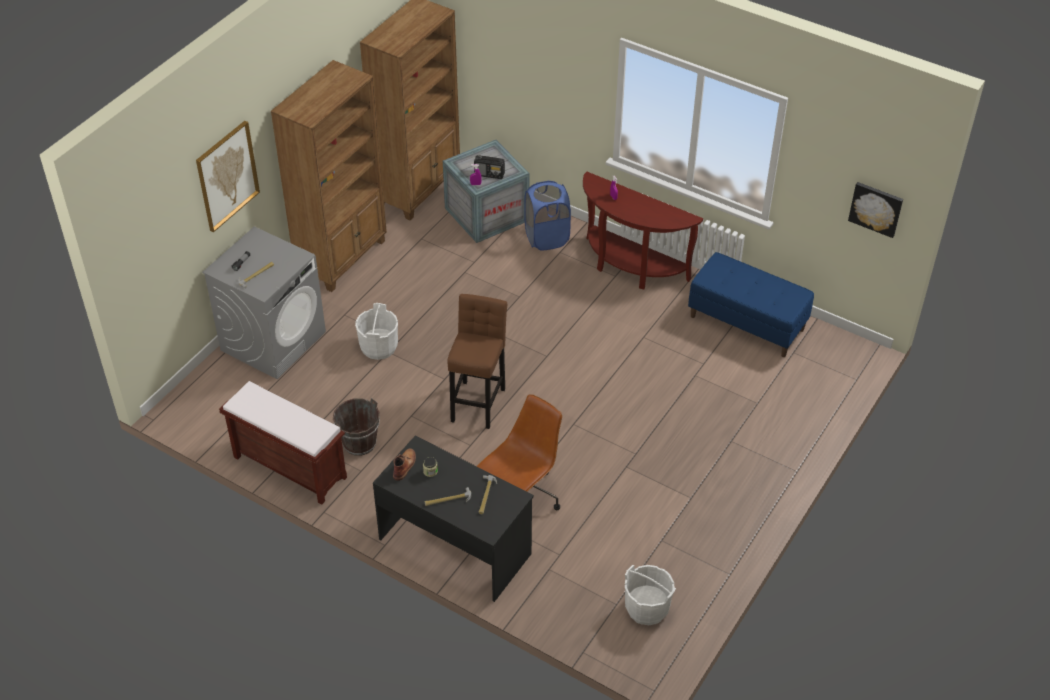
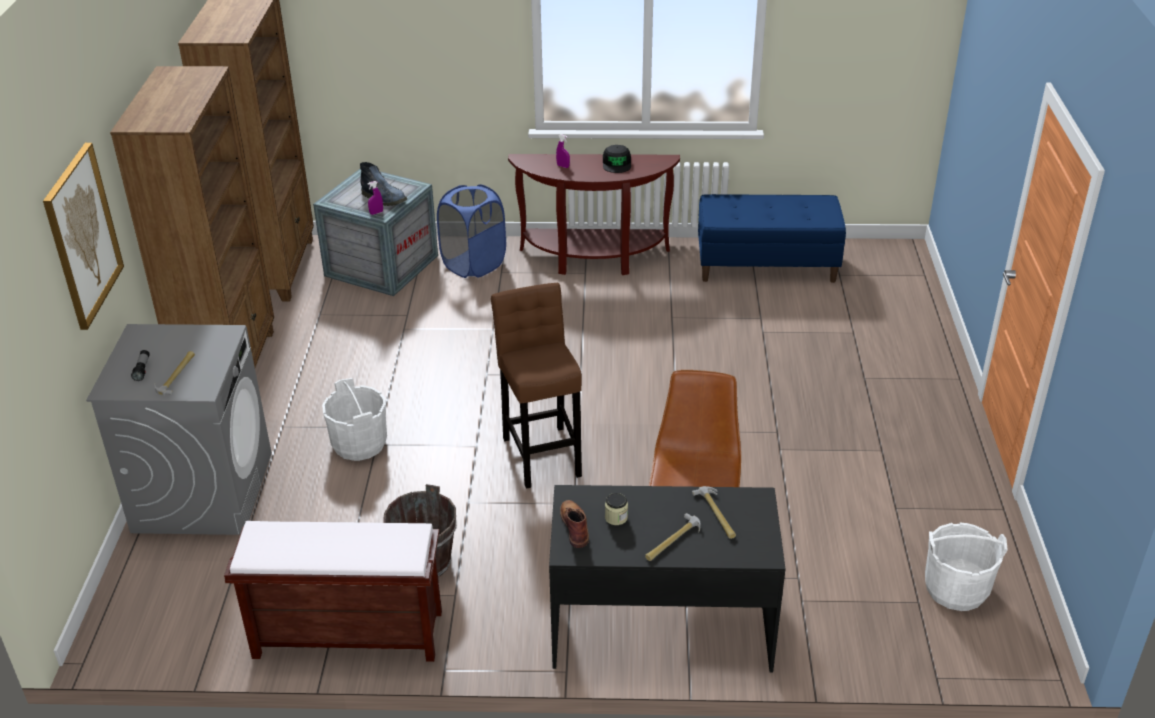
camera: 30 degrees left, 10 degrees down
(489, 174) = (385, 199): radio -> boot
(652, 209) = (617, 164): none -> black cap
(876, 208) = (898, 54): picture -> none

